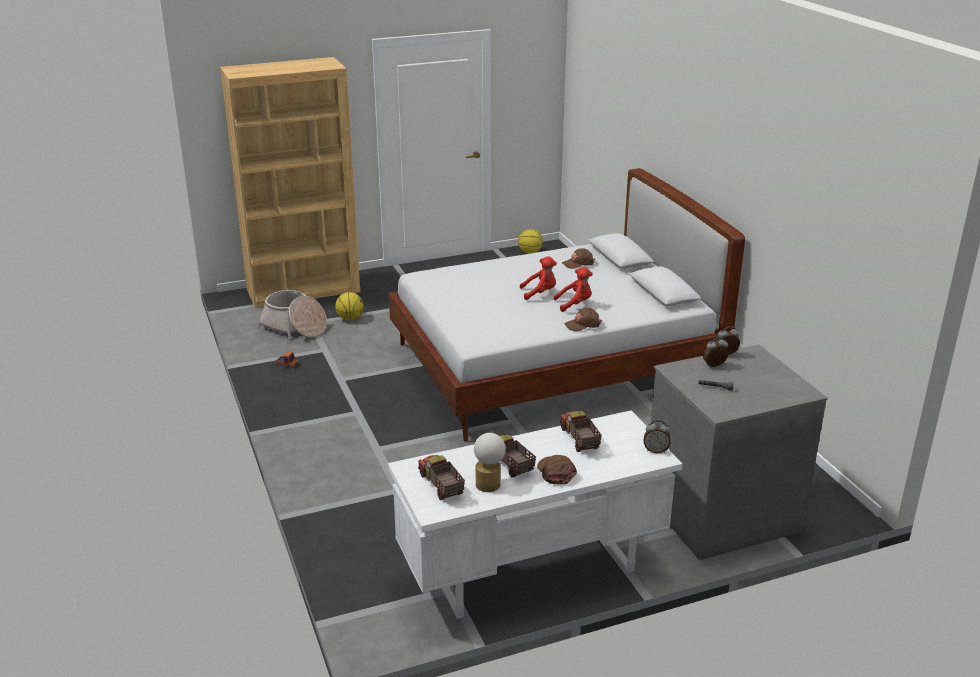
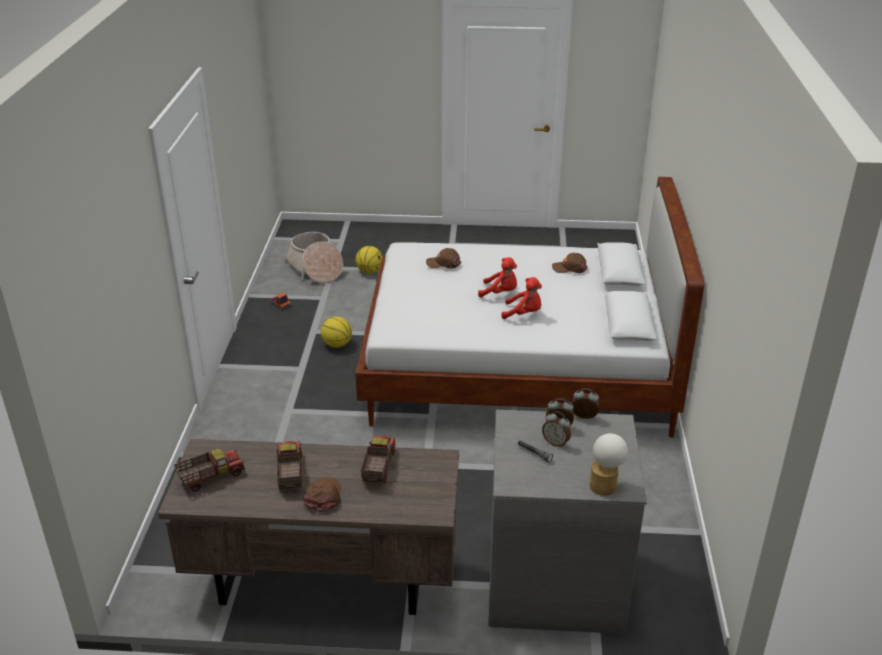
camera: 25 degrees right, 5 degrees up
(304, 290) = (352, 234): brown bookcase -> none
(440, 486) = (211, 477): toy truck -> toy truck turned 60 degrees clockwise
(489, 482) = (255, 487): table lamp -> table lamp (605, 484)
(529, 252) = (593, 238): basketball -> basketball (337, 344)
(531, 570) = (322, 580): white desk -> brown desk
(582, 324) = (511, 338): brown cap -> brown cap (443, 263)
(656, 450) = (440, 503): alarm clock -> alarm clock (556, 442)

